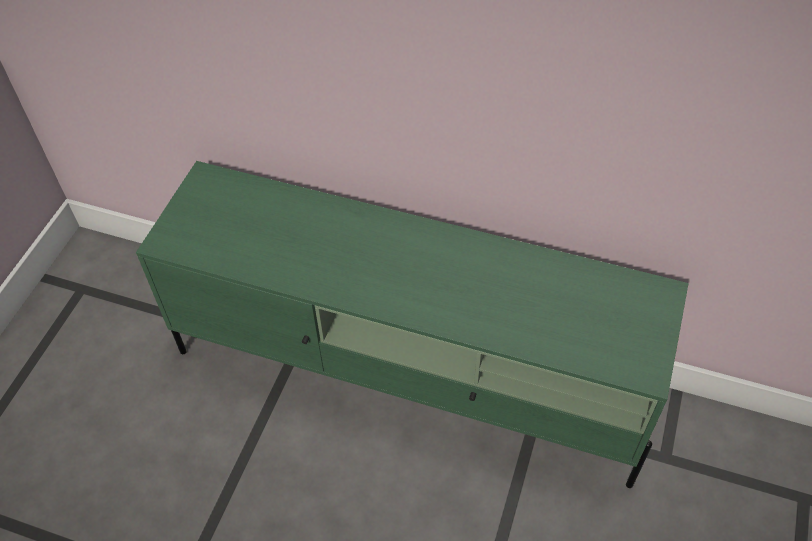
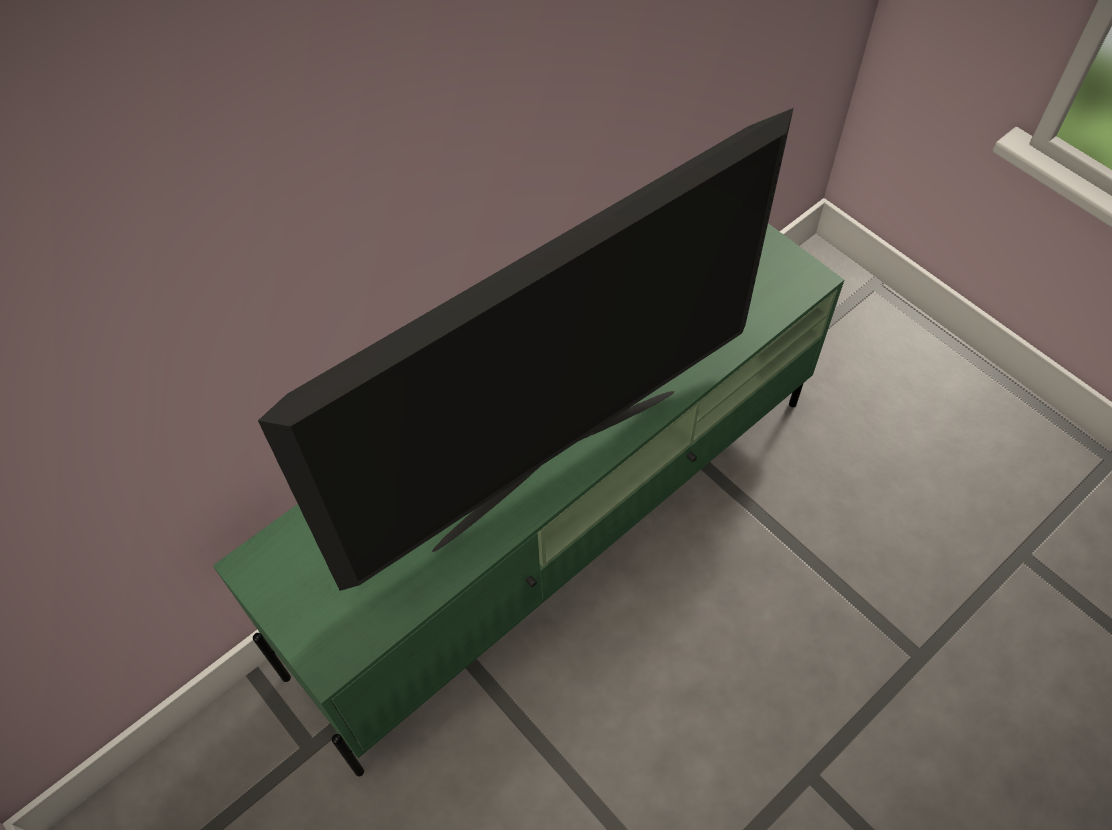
camera: 60 degrees left, 5 degrees up
(365, 287) = (555, 464): none -> television

